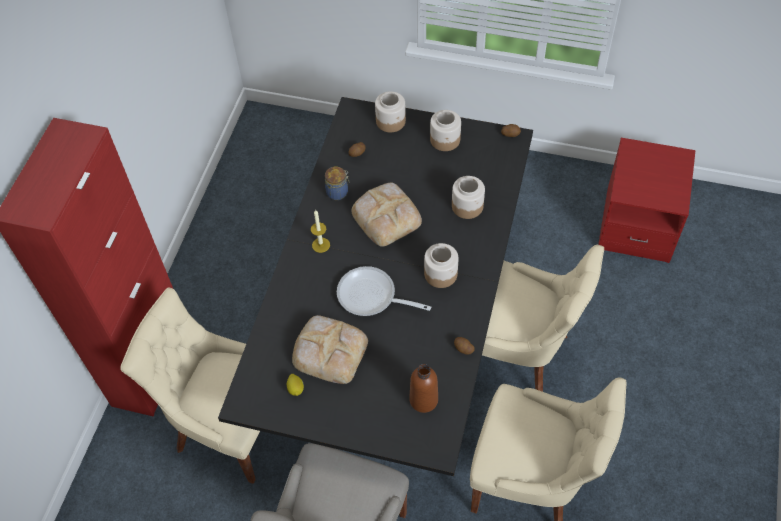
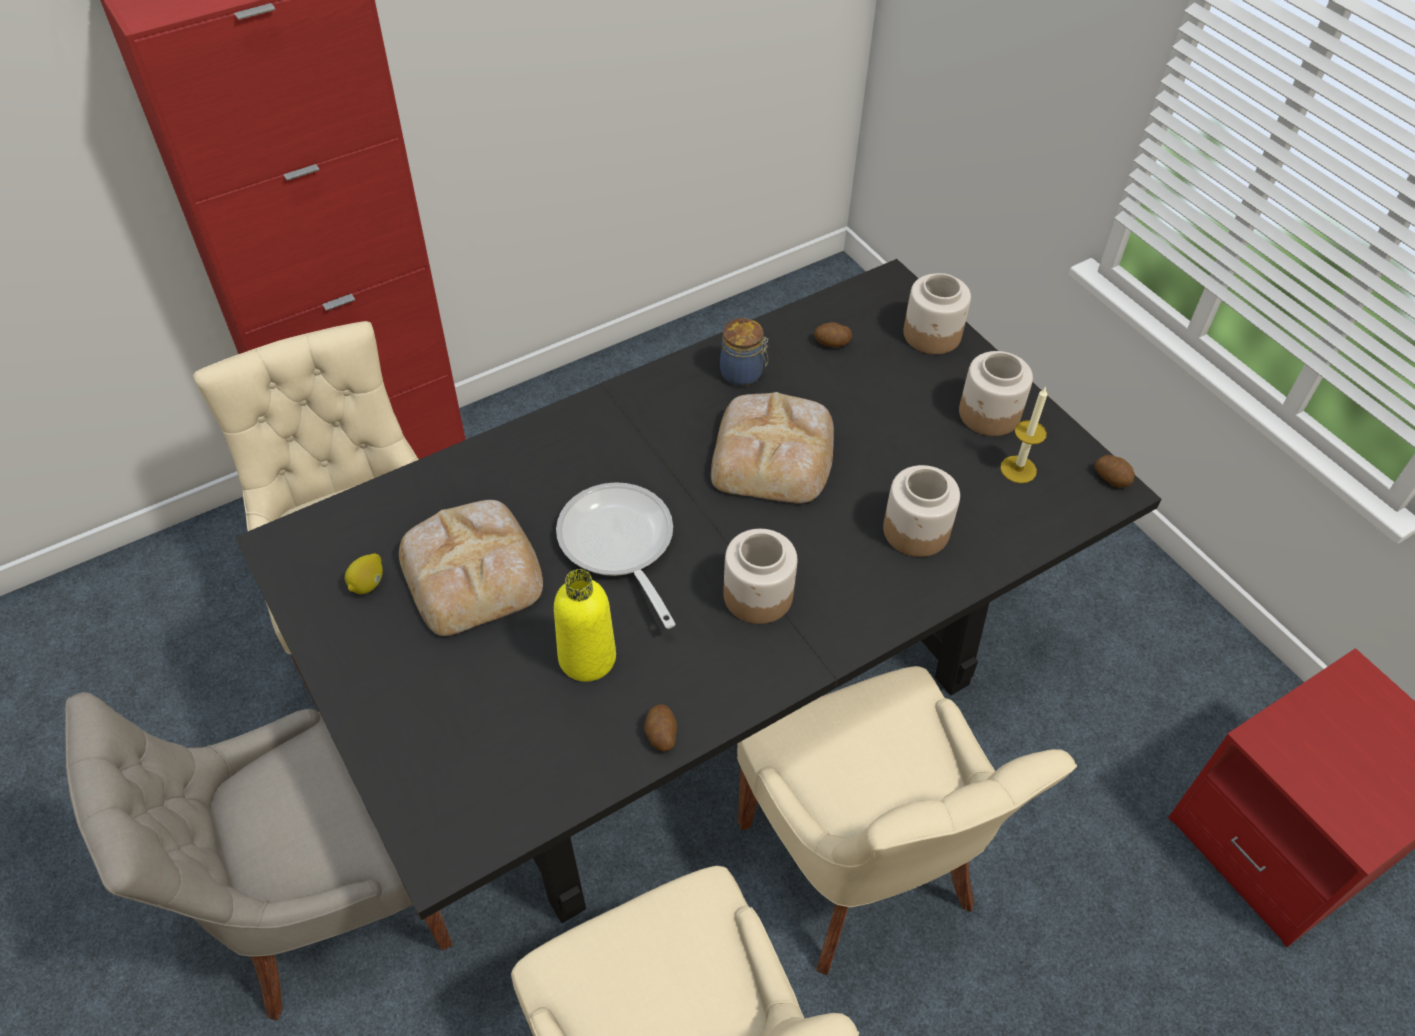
camera: 40 degrees right, 5 degrees down
(321, 245) = (635, 423): candle -> candle (1018, 469)
(408, 345) = (587, 658): none -> yellow bottle
(423, 400) = (511, 757): brown bottle -> none

